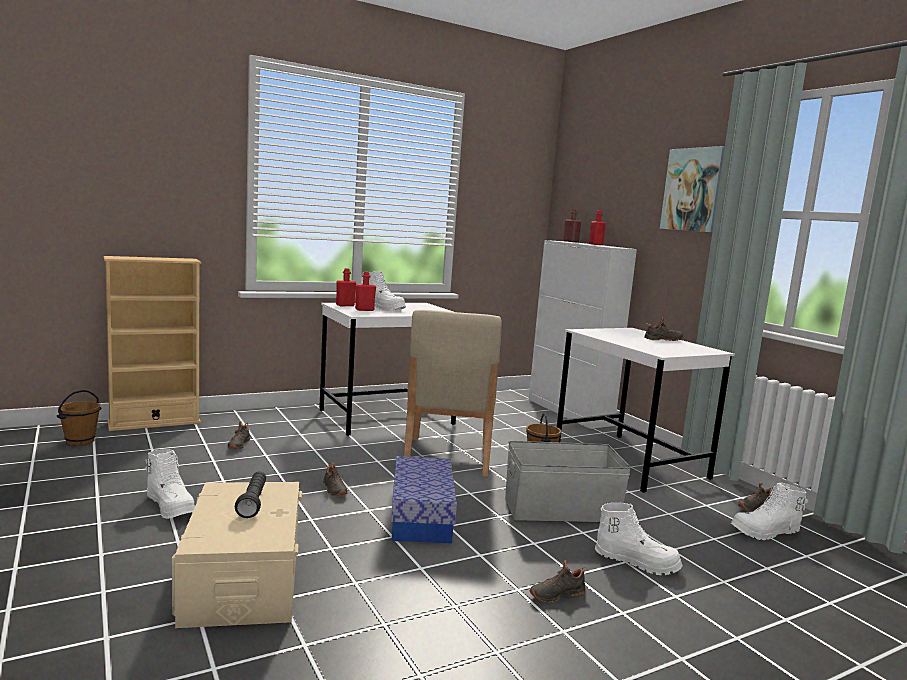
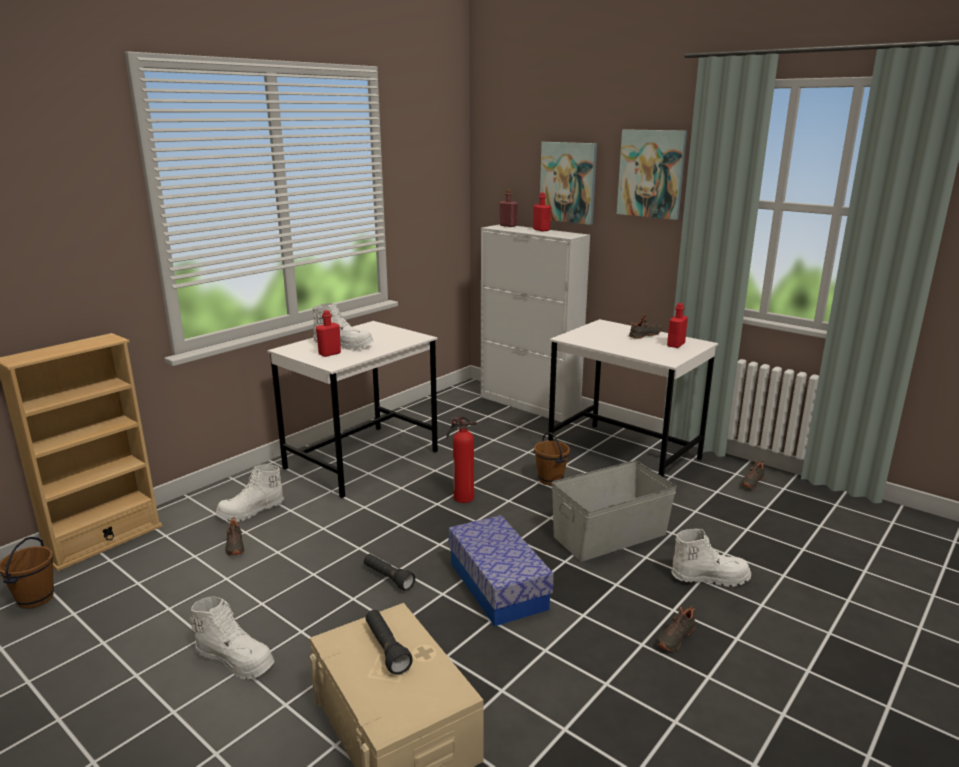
camera: 20 degrees left, 10 degrees up
(333, 489) = (388, 578): black shoe -> black flashlight
(345, 305) = (299, 349): red bottle -> red bottle (676, 345)
(447, 456) = (462, 498): beige chair -> fire extinguisher
(624, 201) = (568, 182): none -> picture
(765, 532) = (778, 509): white boot -> white boot (251, 511)

